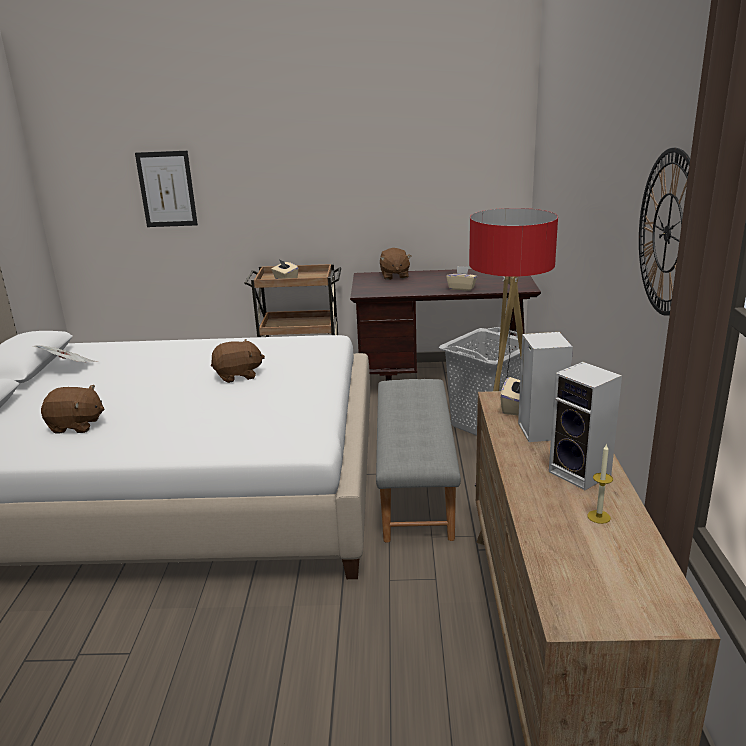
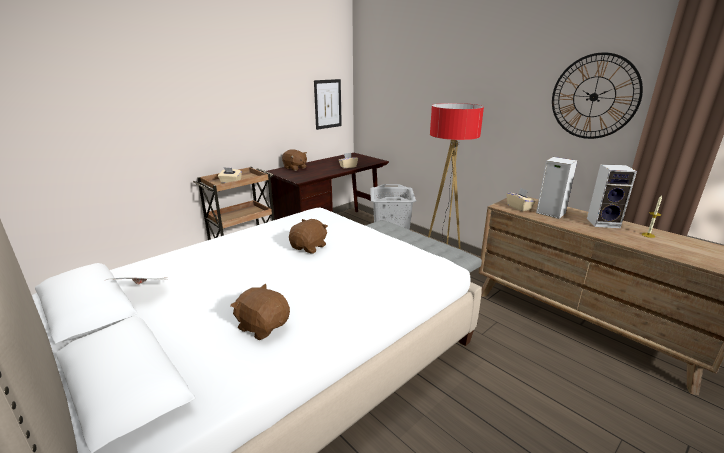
camera: 45 degrees left, 0 degrees up
(76, 425) = (263, 326): brown plush toy -> brown plush toy turned 105 degrees counterclockwise
(167, 189) = (105, 120): picture -> picture (328, 104)

